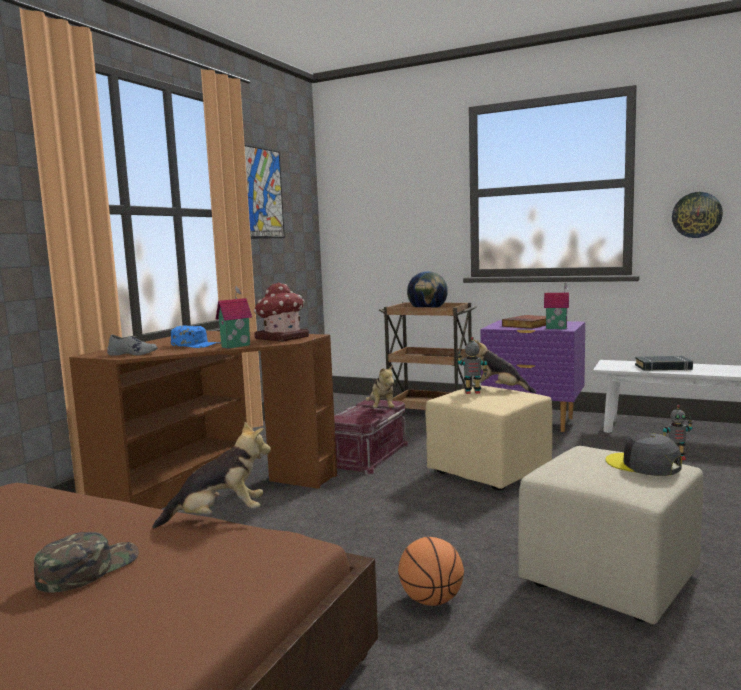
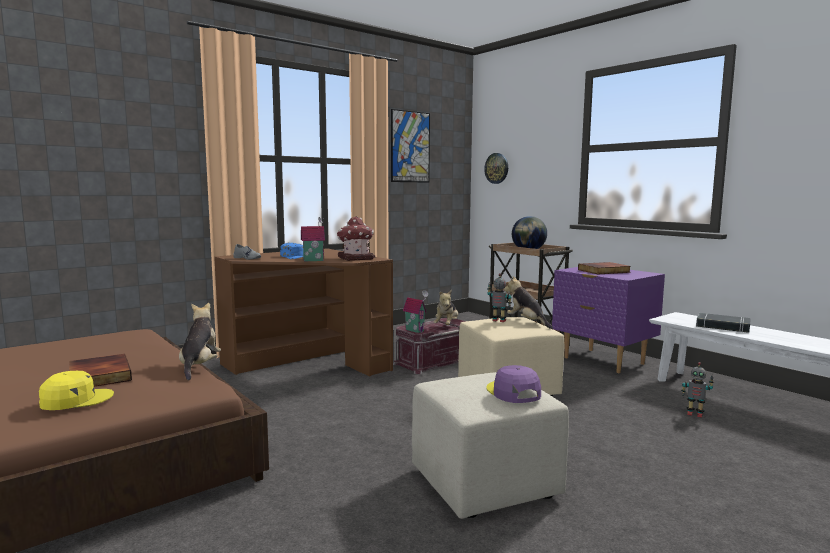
camera: 25 degrees right, 0 degrees up
(88, 568) = (98, 375): green cap -> book
(127, 615) = (76, 399): none -> yellow cap
(219, 517) = (199, 366): plush toy -> plush toy turned 105 degrees counterclockwise
(431, 601) = (342, 461): basketball -> none
(556, 328) = (620, 276): toy house -> toy house (415, 330)
(643, 465) = (513, 392): grey cap -> purple cap
(696, 215) = (787, 175): wall clock -> wall clock (496, 168)

